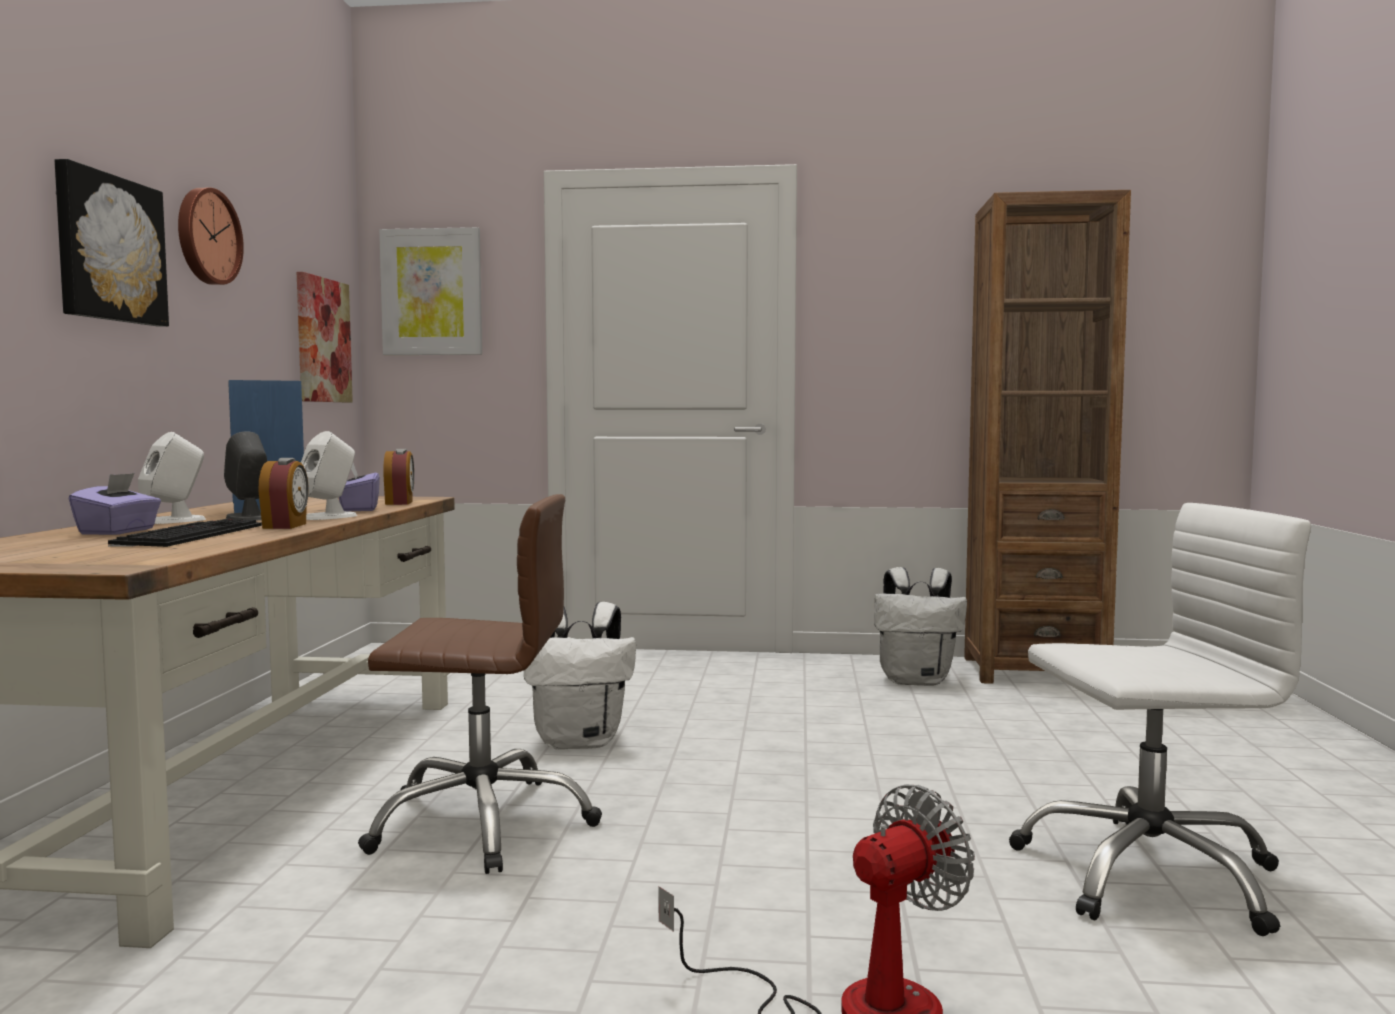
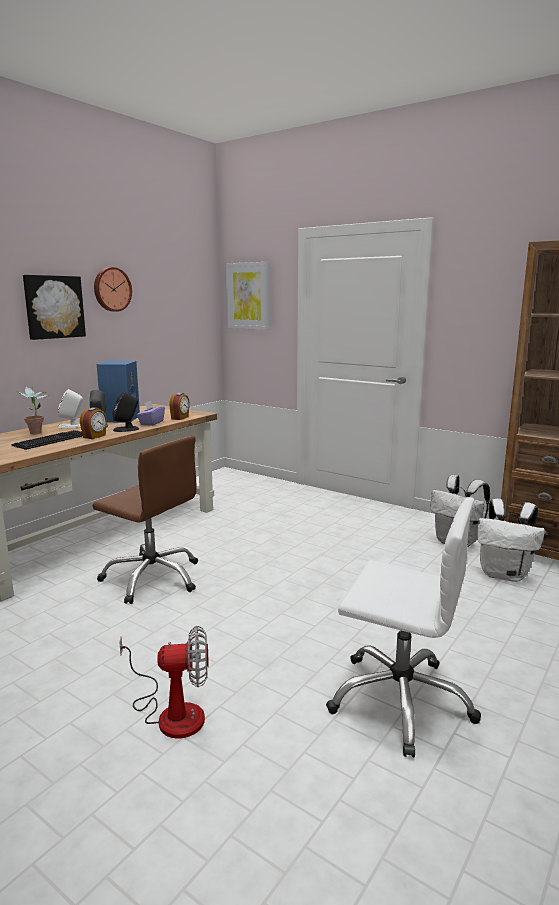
camera: 30 degrees right, 10 degrees up
(118, 532) = (37, 434): purple tissue box -> potted plant
(322, 340) = (190, 325): picture -> none
(329, 517) = (126, 429): white speaker -> black speaker
(580, 741) = (240, 544): white backpack -> white backpack (504, 574)

